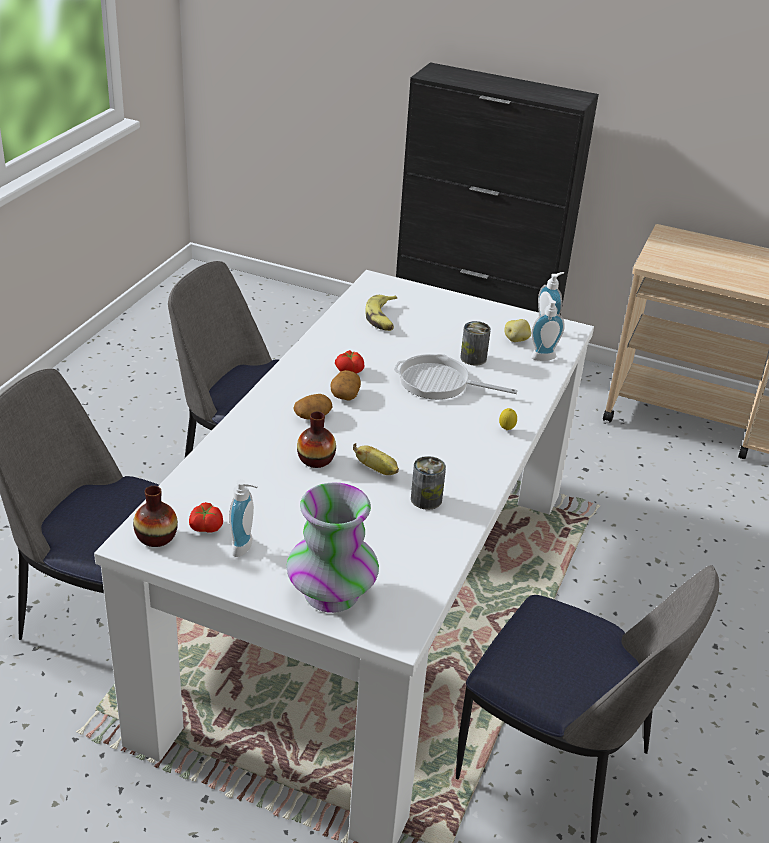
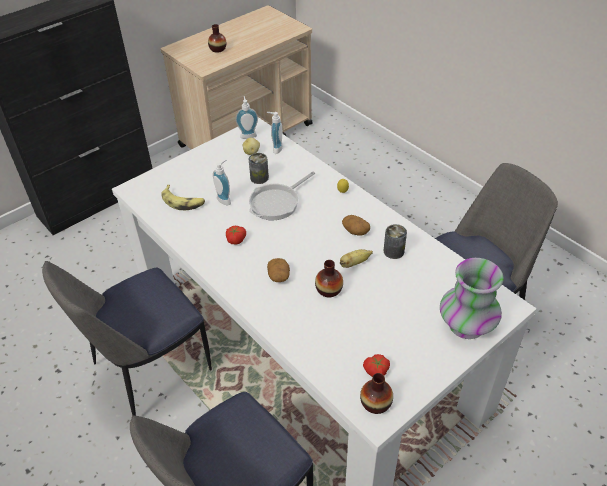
camera: 60 degrees left, 10 degrees up
(245, 547) = (406, 355): soap dispenser -> soap dispenser (225, 199)
(345, 394) = (262, 251): potato -> potato (355, 231)
(706, 261) = (218, 49): none -> vase

